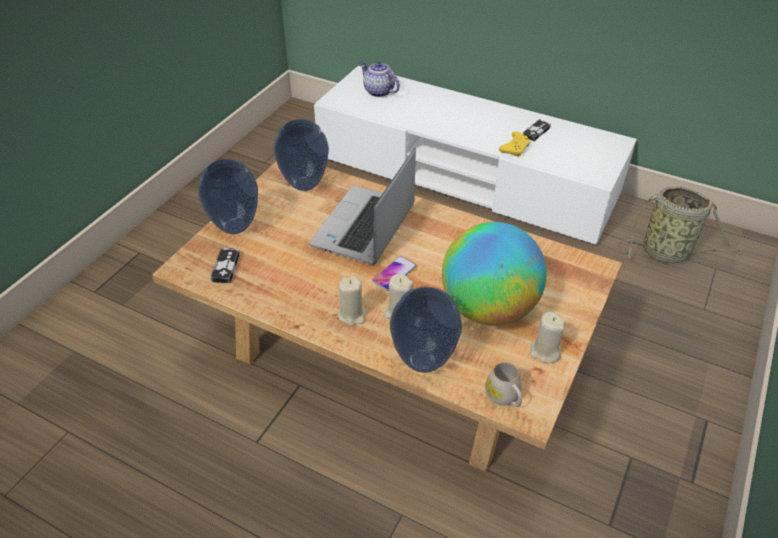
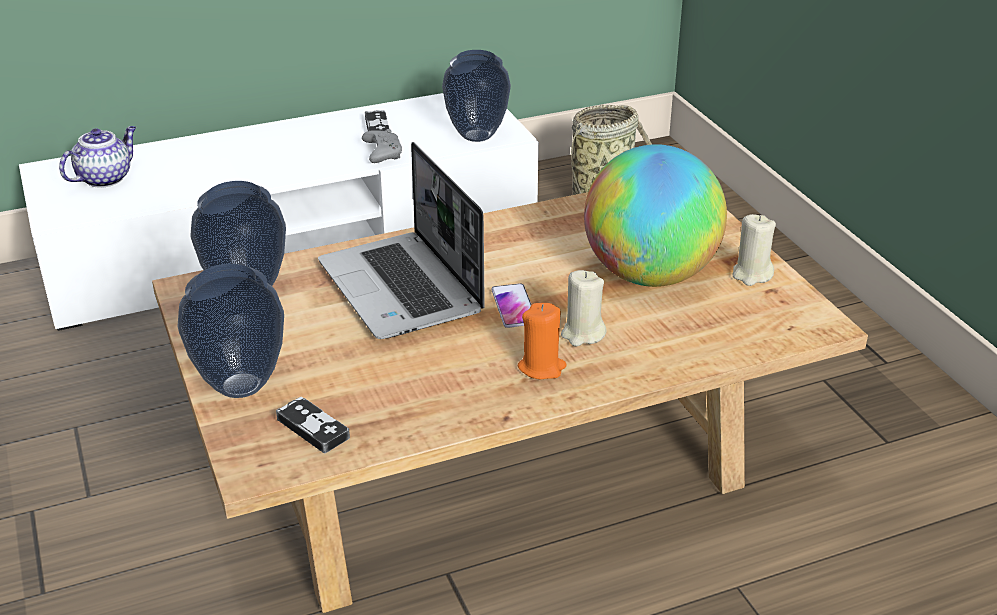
camera: 50 degrees left, 10 degrees down
(352, 315) = (542, 367): beige candle -> orange candle
(378, 91) = (105, 178): teapot -> teapot turned 135 degrees clockwise
(422, 360) = (674, 353): vase -> vase (475, 136)
(504, 398) = (786, 329): white mug -> none
(515, 148) = (382, 153): yellow game controller -> grey game controller

